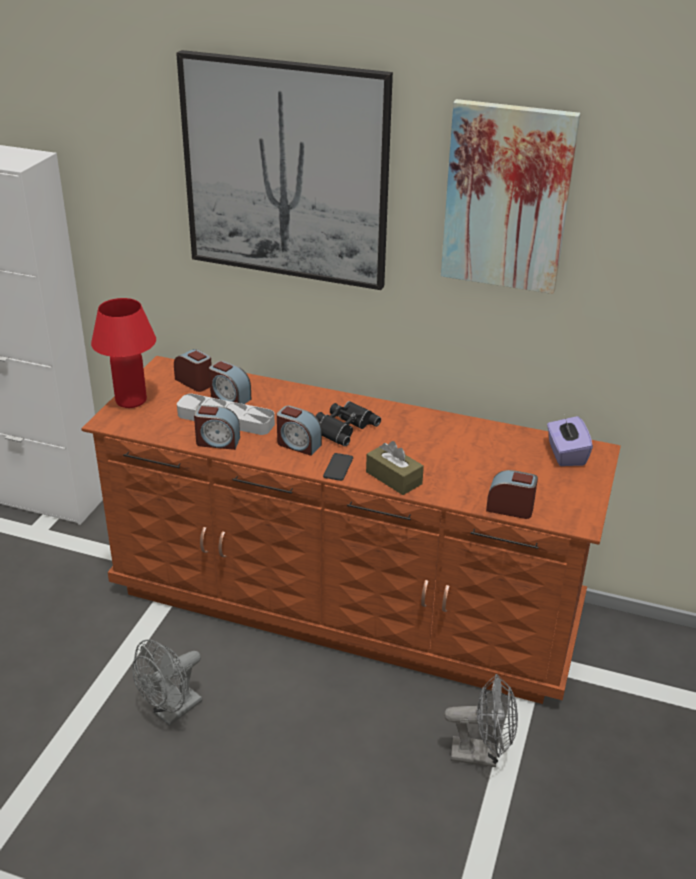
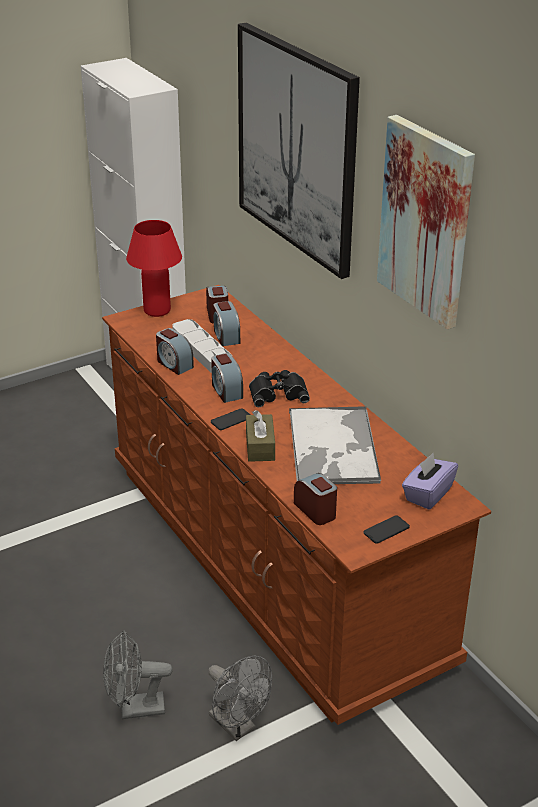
camera: 40 degrees right, 0 degrees up
(172, 712) = (66, 568): grey fan -> grey fan (135, 709)
(450, 451) = (333, 447): none -> tray
(578, 496) = (386, 530): none -> phone

